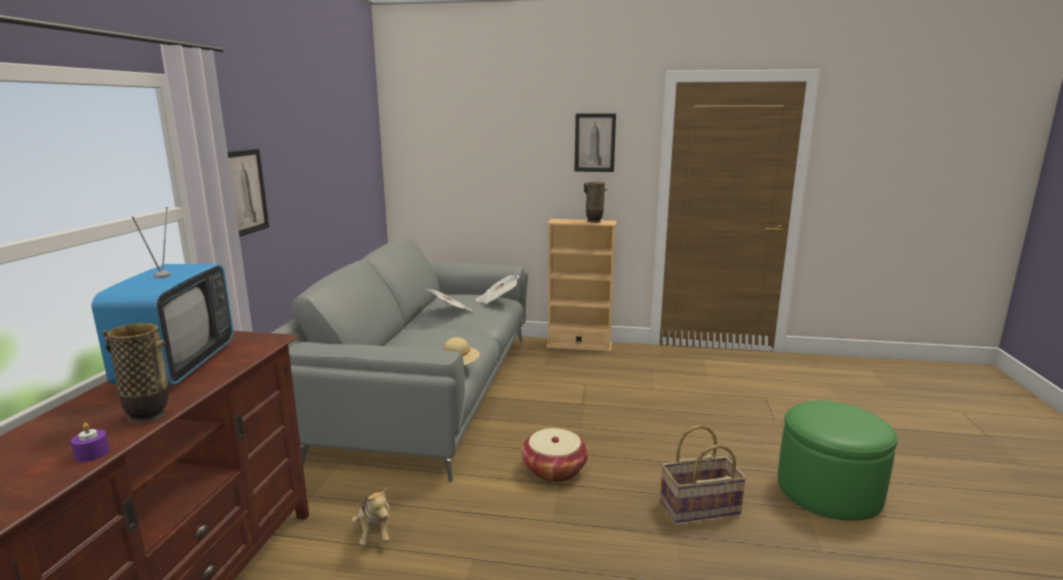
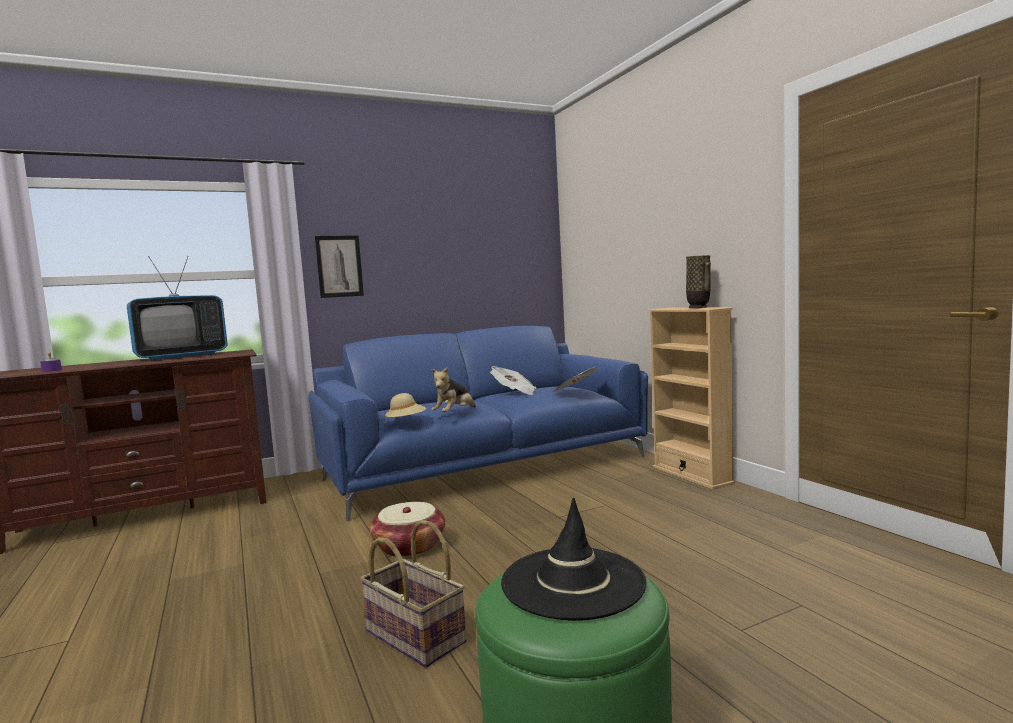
camera: 55 degrees right, 10 degrees down
(148, 416) = (102, 366): vase -> none
(375, 532) = (258, 525): plush toy -> plush toy (454, 414)
(428, 389) = (484, 466): grey sofa -> blue sofa
(595, 142) = (711, 206): picture -> none
(835, 415) = (572, 582): none -> black hat

